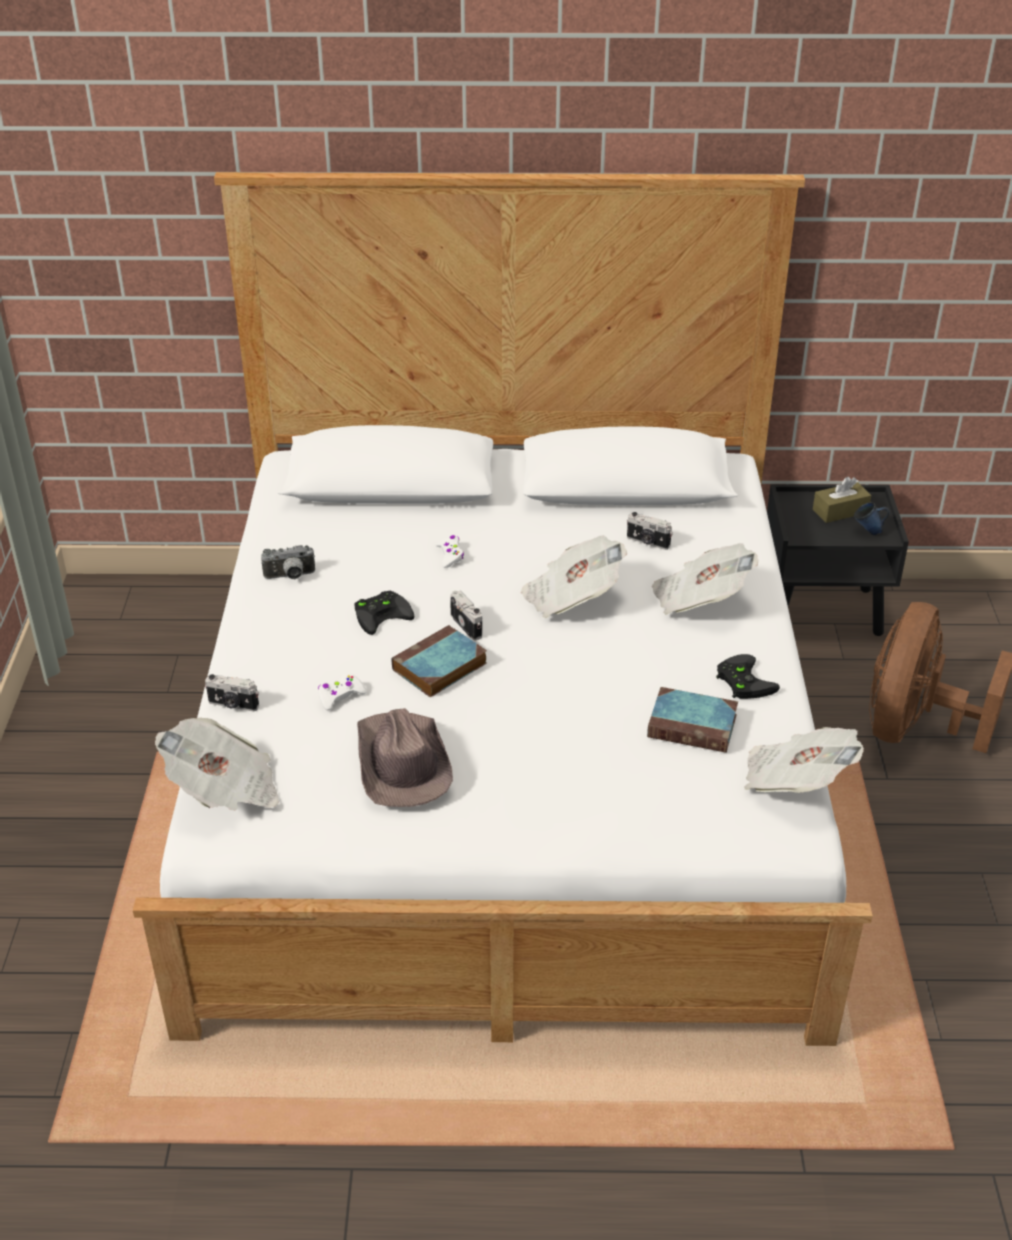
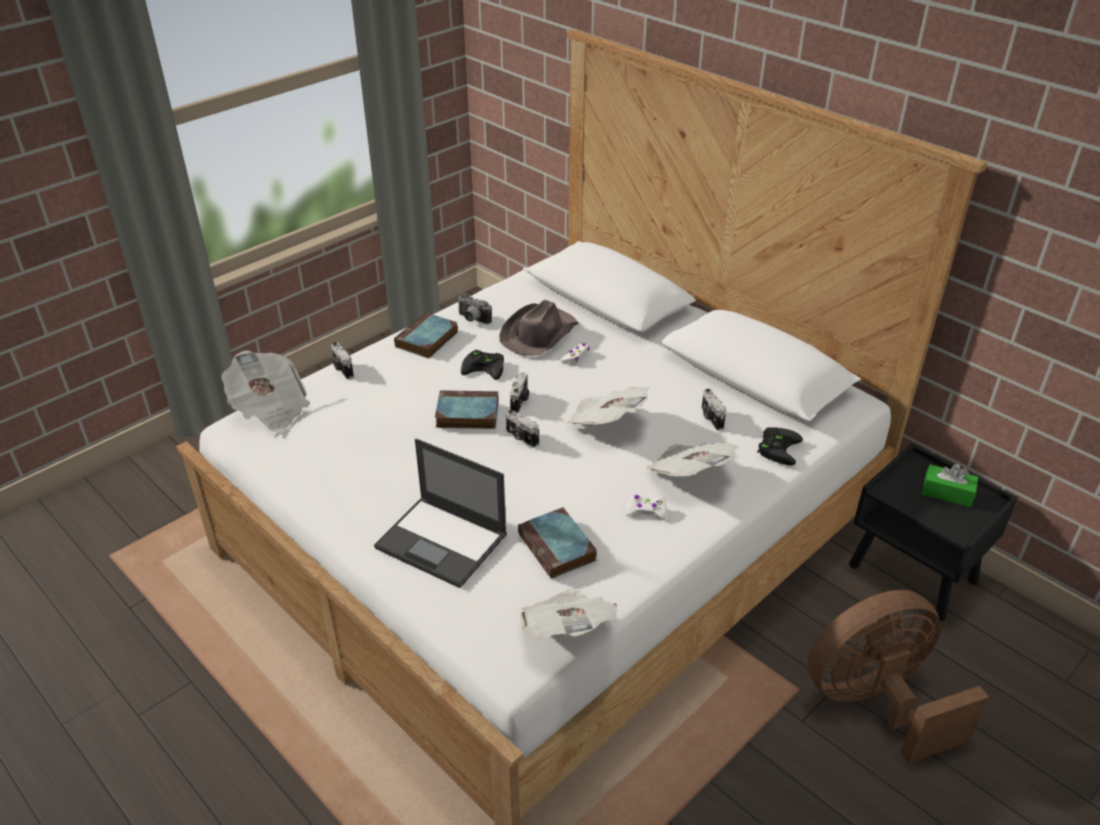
camera: 45 degrees right, 0 degrees up
(276, 624) = (426, 340): none -> book
(340, 696) = (393, 397): white game controller -> white game controller (646, 511)
(401, 762) = (364, 452): brown hat -> brown hat (538, 334)
(522, 656) = (521, 438): none -> camera
(596, 788) = (443, 541): none -> laptop
(742, 680) = (636, 543): black game controller -> black game controller (777, 447)
(840, 511) = (947, 493): brown tissue box -> green tissue box
(868, 532) = (949, 521): blue mug -> none

